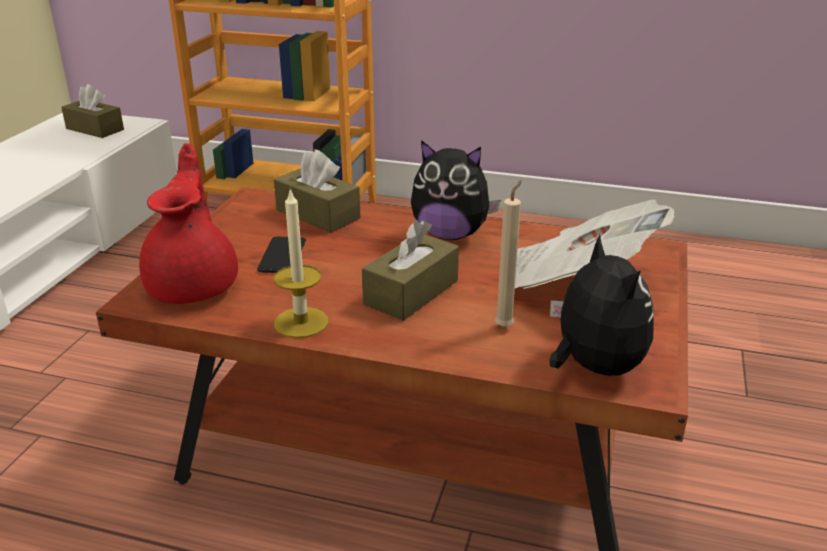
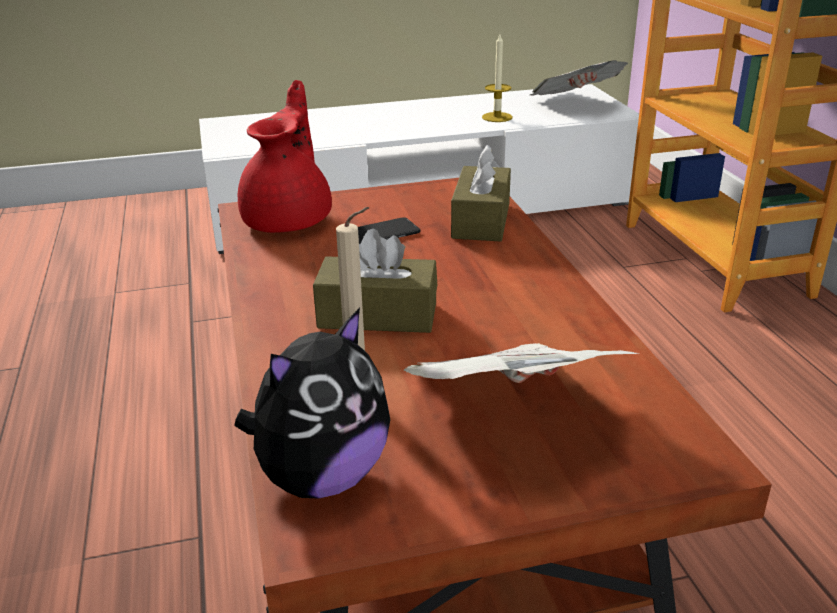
camera: 60 degrees right, 0 degrees up
(95, 129) = (575, 105): brown tissue box -> newspaper
(195, 285) = (290, 220): red teapot -> red teapot turned 45 degrees counterclockwise
(301, 322) = (269, 282): candle -> candle (497, 117)
(450, 234) = (533, 297): plush toy -> none

